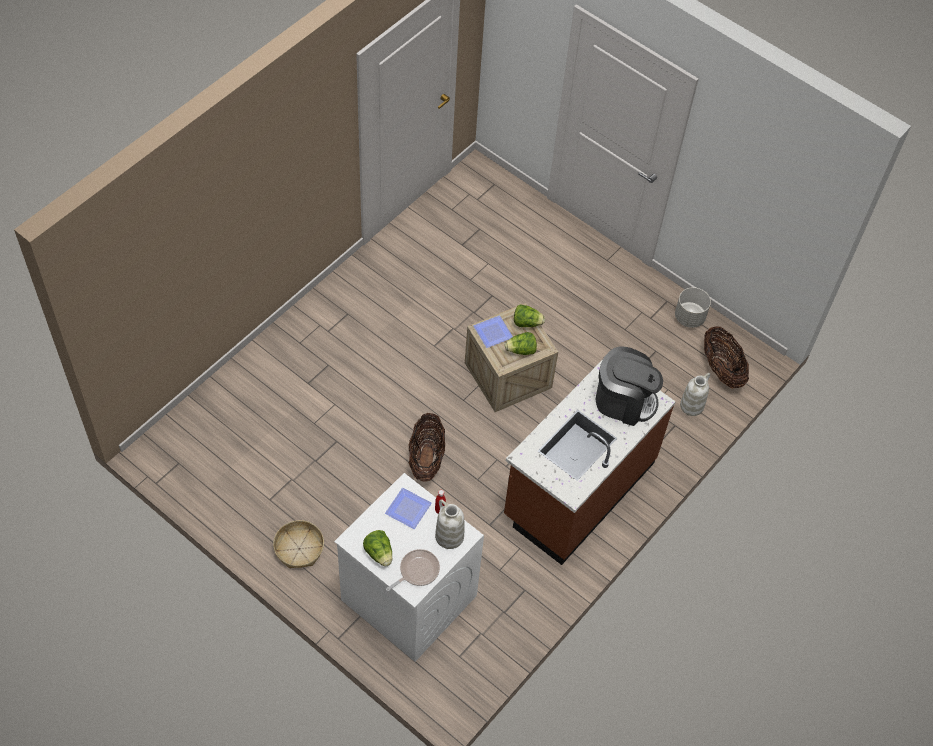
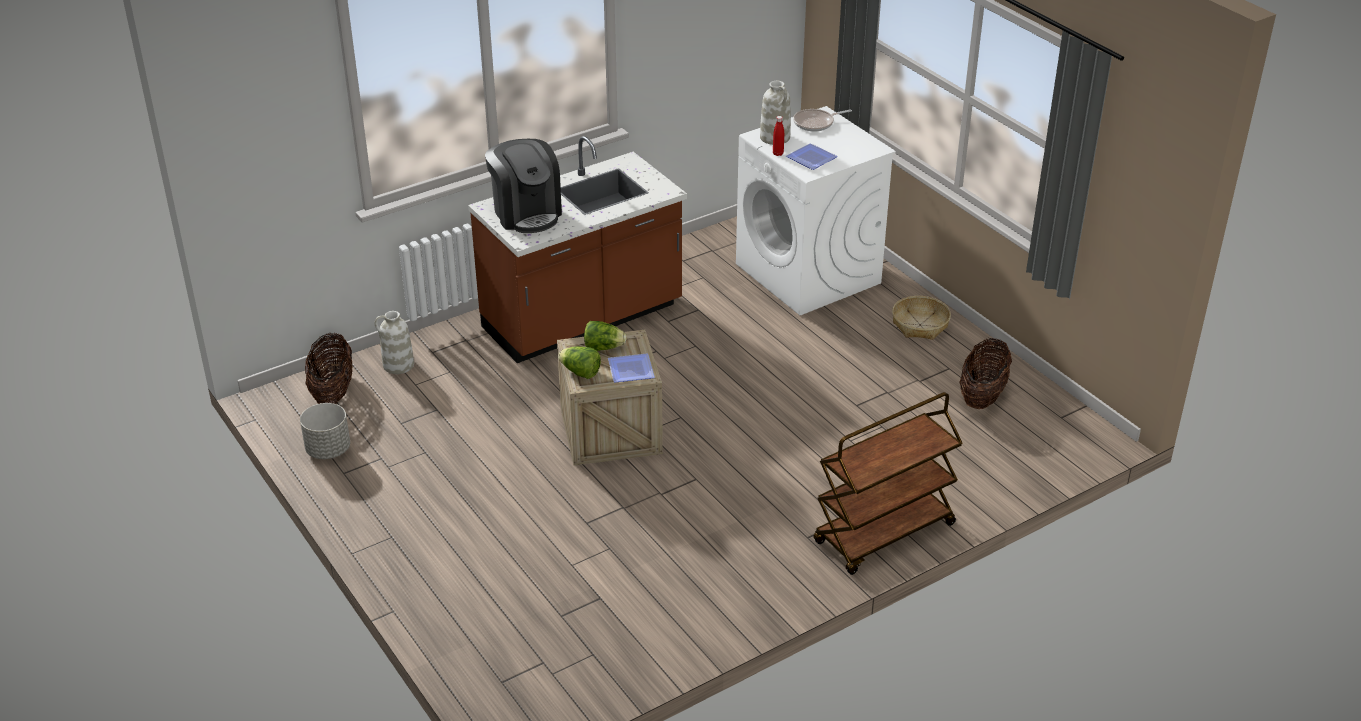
camera: 160 degrees left, 20 degrees down
(298, 326) = (884, 535): none -> brown cart
(379, 553) = (850, 137): lettuce -> none
(426, 458) = (749, 372): basket -> basket (982, 396)
(624, 401) = (526, 213): coffee machine -> coffee machine turned 150 degrees counterclockwise

